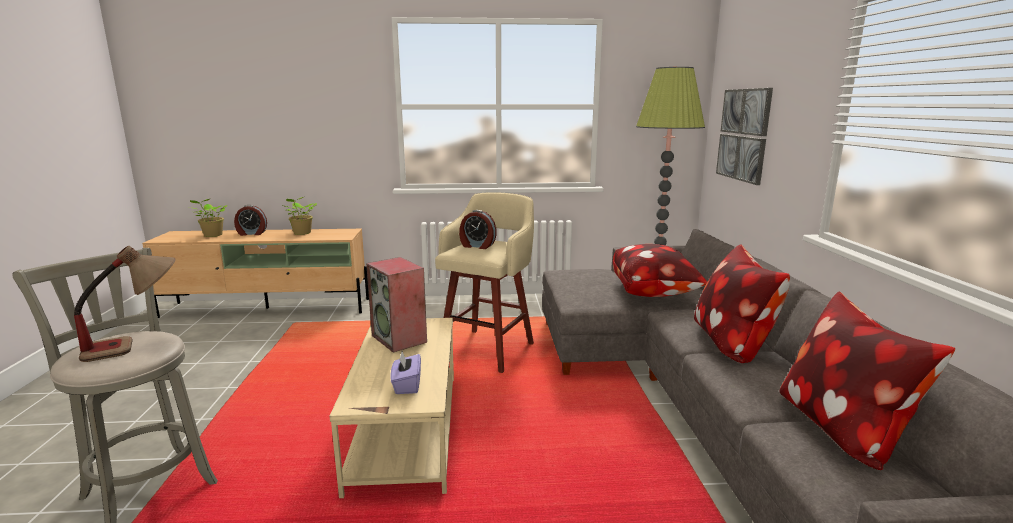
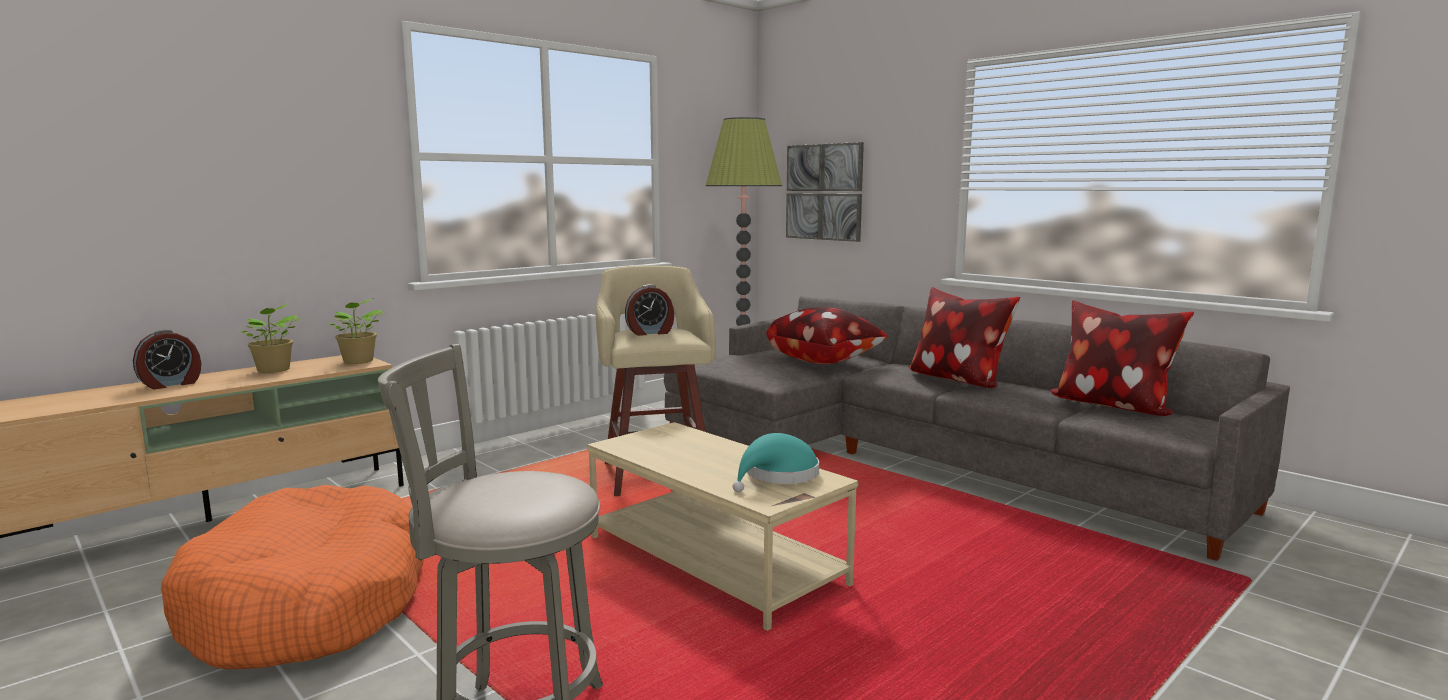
camera: 40 degrees left, 5 degrees down
(137, 345) = (531, 483): table lamp -> none
(212, 235) = (86, 398): potted plant -> potted plant (358, 362)
(219, 370) = (309, 604): none -> orange dog bed
(400, 339) = (669, 449): speaker -> none
(407, 385) = (778, 476): purple tissue box -> turquoise hat

